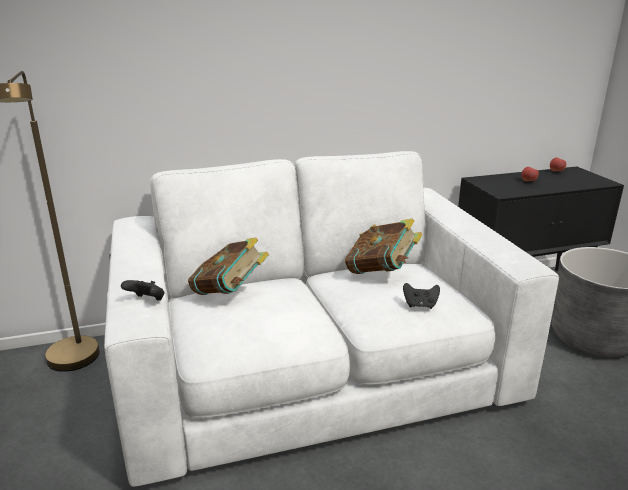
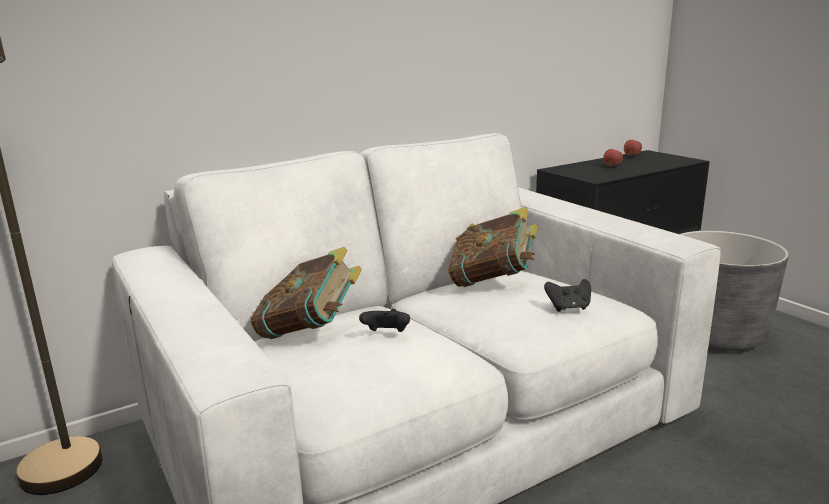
camera: 15 degrees left, 5 degrees down
(146, 301) = (230, 342): black game controller -> black game controller (386, 334)

